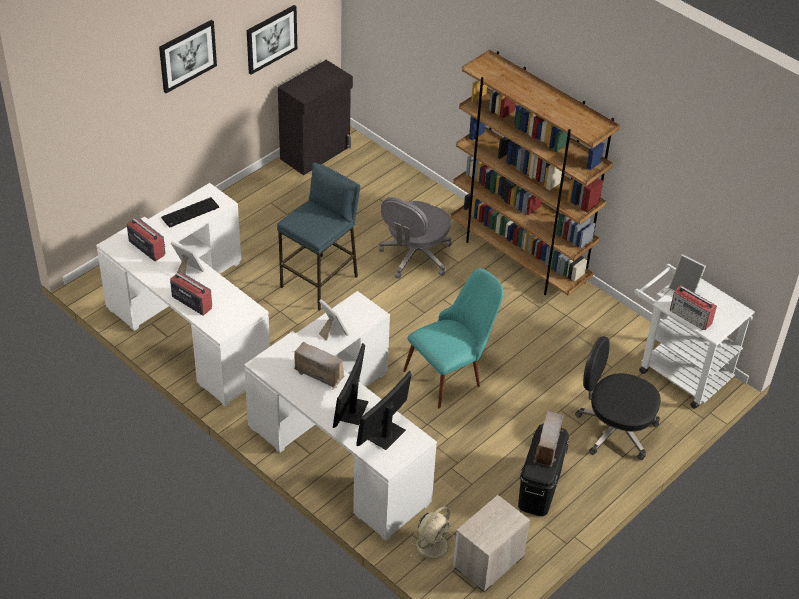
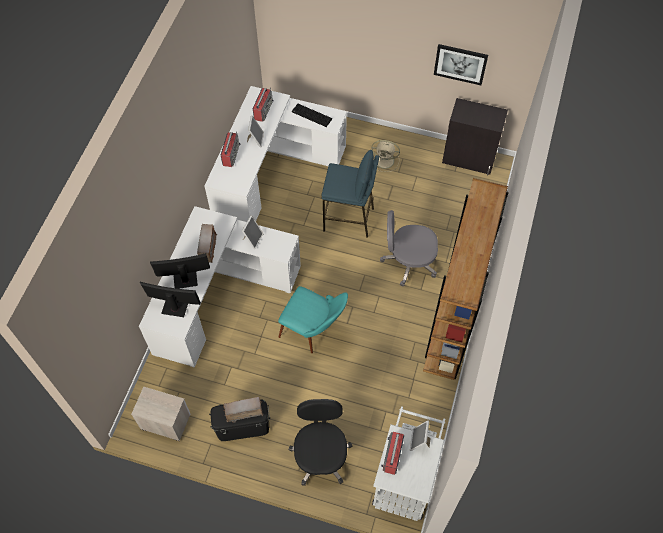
camera: 65 degrees right, 15 degrees up
(187, 55) = (381, 27): picture -> none
(433, 544) = (164, 383): beige fan -> beige fan (385, 161)

